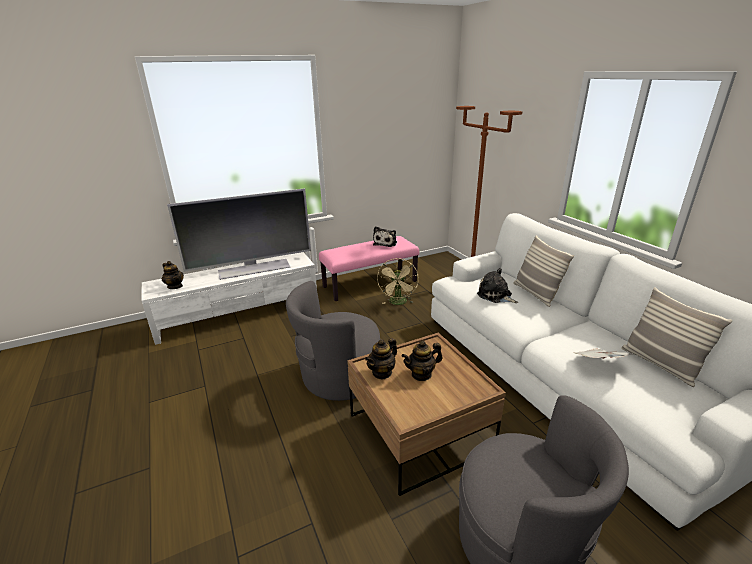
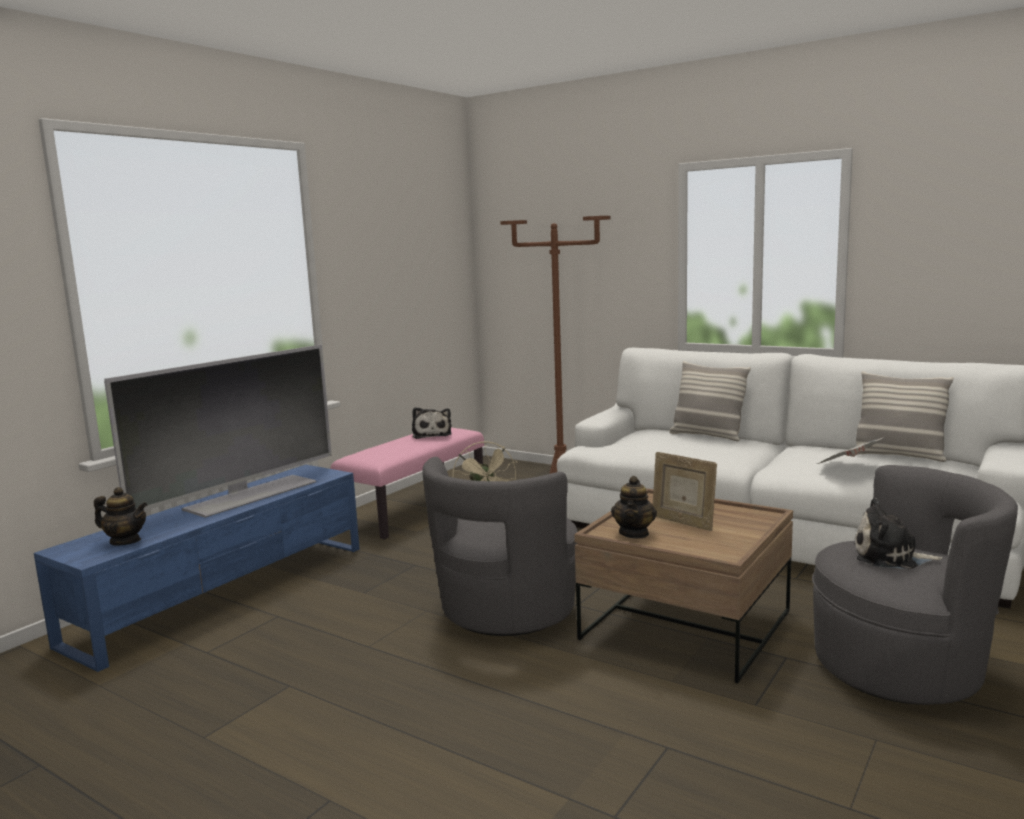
camera: 30 degrees left, 15 degrees down
(239, 314) = (225, 592): white tv stand -> blue tv stand
(421, 374) = (682, 523): teapot -> picture frame
(495, 296) = (666, 445): plush toy -> plush toy (890, 557)

